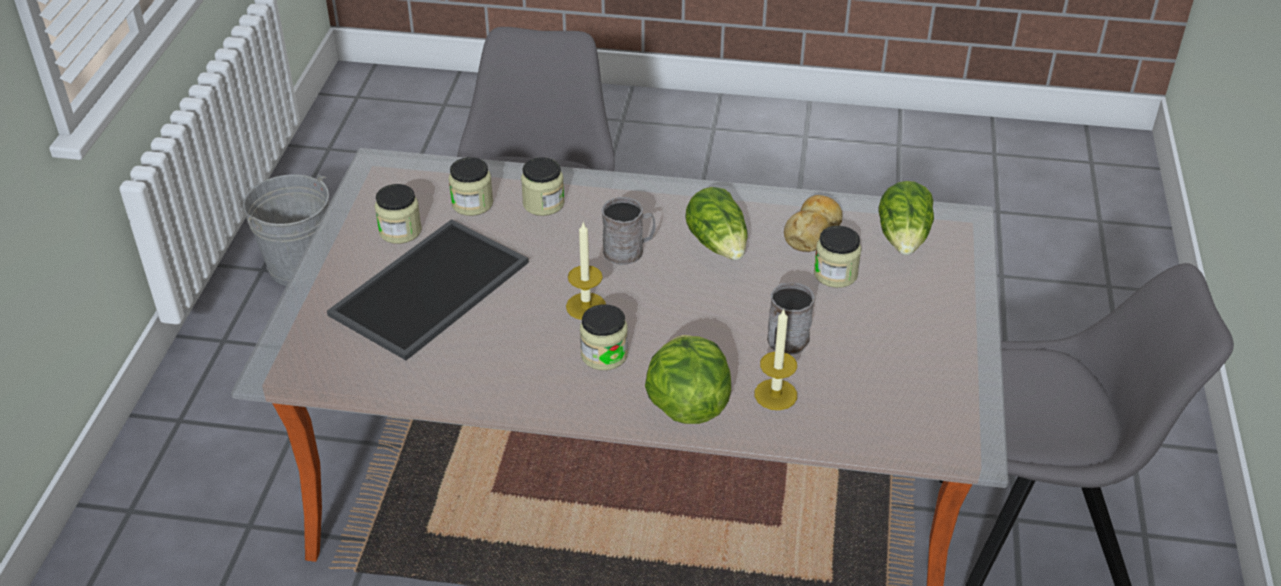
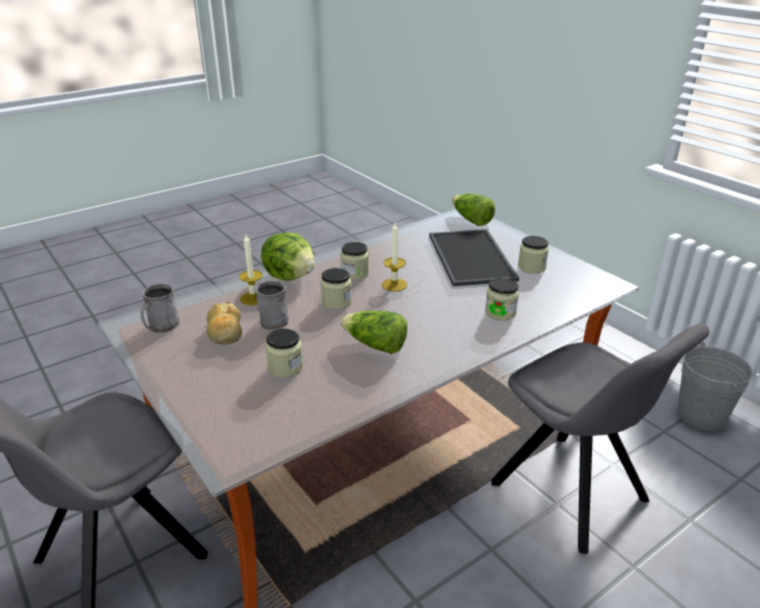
camera: 135 degrees right, 10 degrees down
(472, 203) = (530, 293): jar -> jar (336, 302)
(629, 250) = (417, 316): grey mug -> grey mug (161, 327)
(813, 231) = (330, 386): bread -> bread (225, 331)
(904, 238) = (262, 417): lettuce -> lettuce (471, 220)

